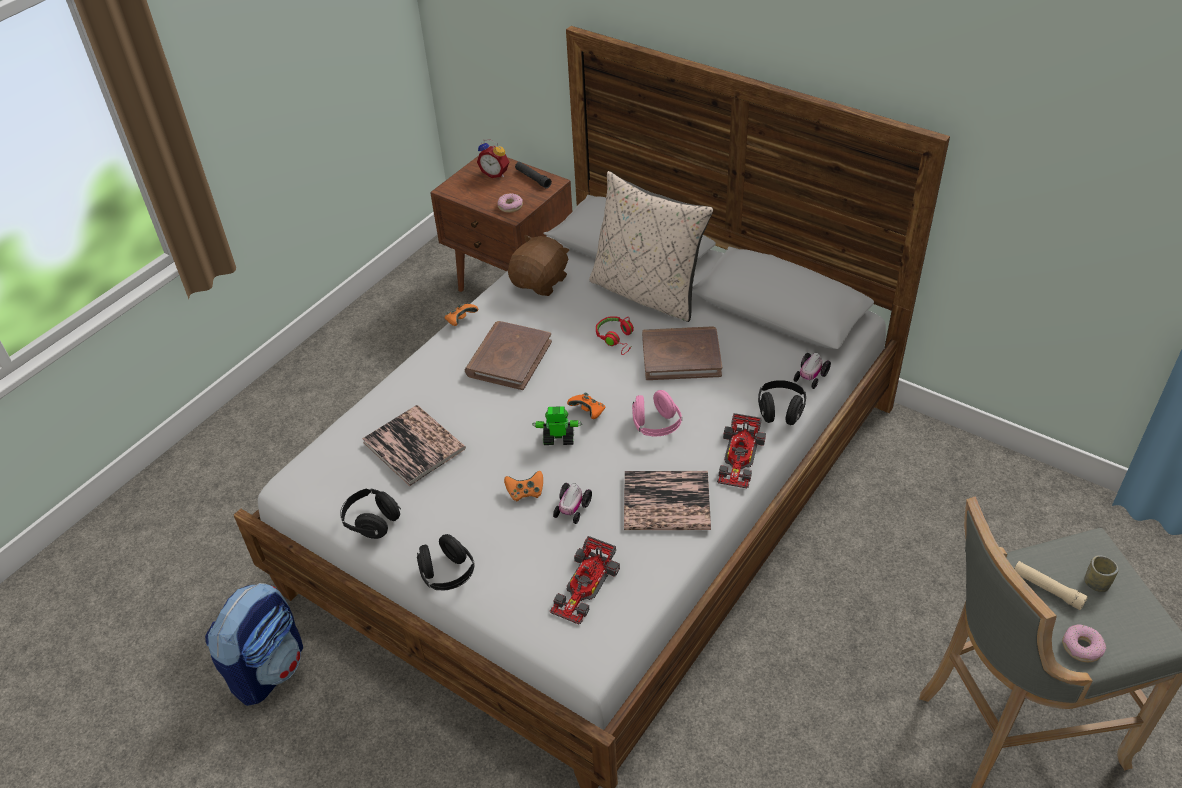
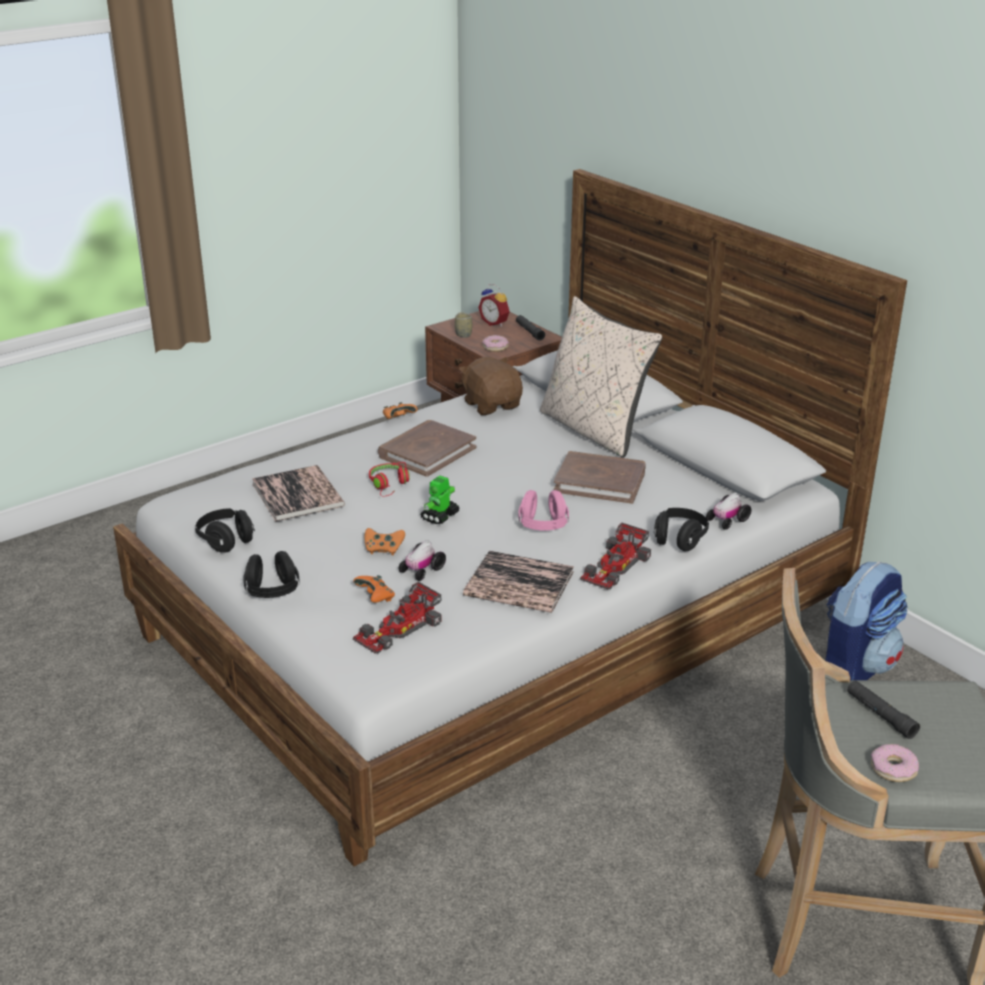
camera: 15 degrees right, 15 degrees down
(269, 668) = (99, 689): backpack -> backpack (856, 666)
(540, 282) = (492, 405): brown plush toy -> brown plush toy turned 75 degrees counterclockwise
(558, 438) = (439, 516): toy robot -> toy robot turned 75 degrees counterclockwise
(588, 412) = (481, 504): orange game controller -> orange game controller (376, 598)
(617, 339) = (542, 457): red headphones -> red headphones (389, 485)
(1047, 589) = (880, 715): beige flashlight -> black flashlight
(1096, 583) = (941, 723): cup -> cup (463, 335)

